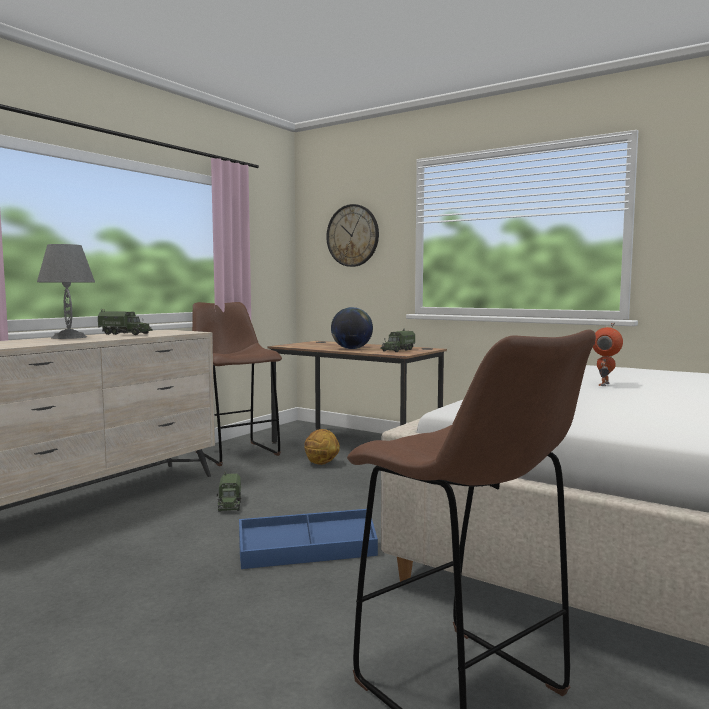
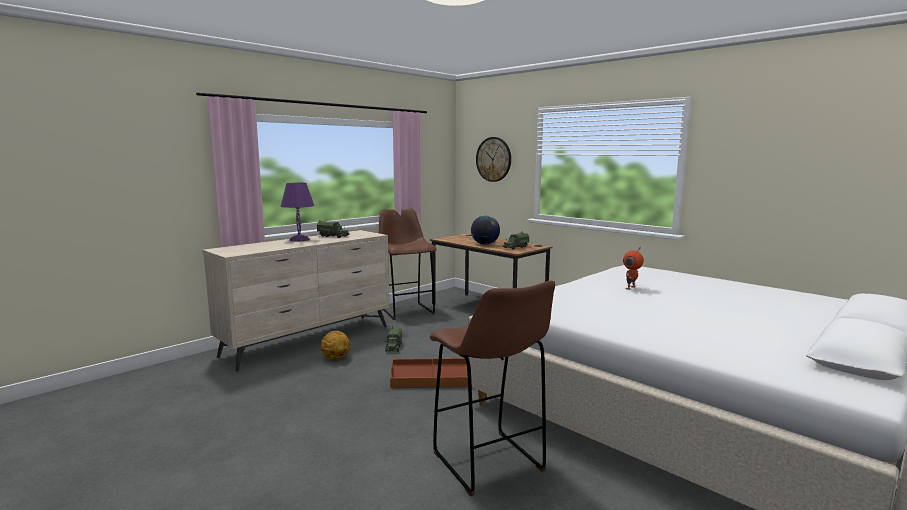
camera: 10 degrees right, 5 degrees up
(69, 337) = (299, 239): grey table lamp -> purple table lamp
(308, 553) = (431, 382): blue storage box -> brown storage box
(321, 463) = (459, 322): basketball -> basketball (335, 358)

